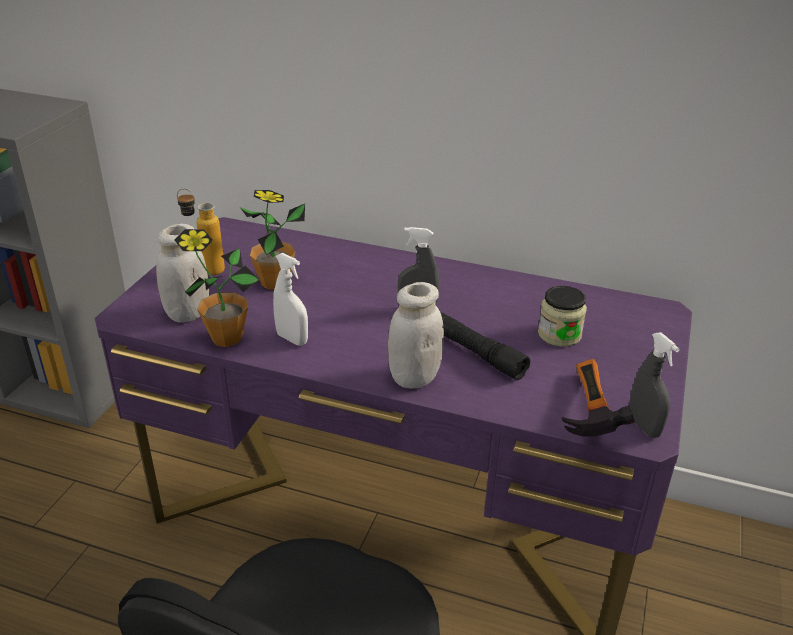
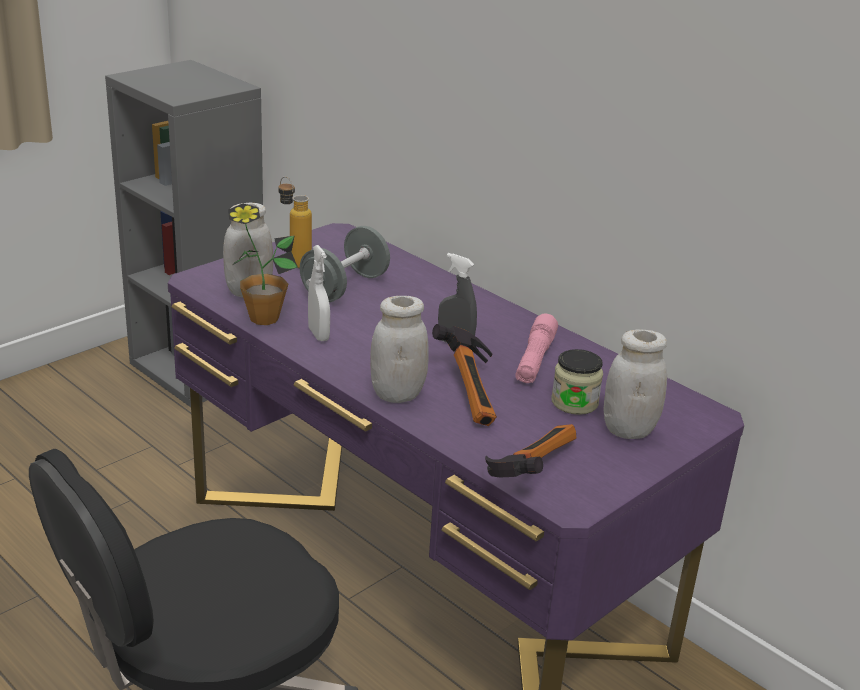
camera: 25 degrees right, 5 degrees down
(274, 283) = (344, 287): potted plant -> grey dumbbell
(476, 353) = (475, 393): black flashlight -> hammer
(493, 304) = (535, 360): none -> pink flashlight
(621, 346) = (628, 430): none -> white jar
(643, 426) = (577, 497): grey spray bottle -> none

